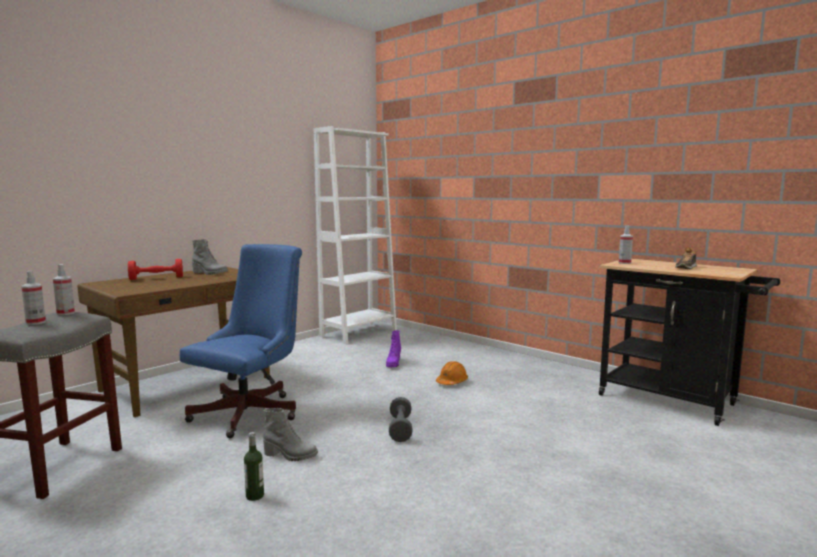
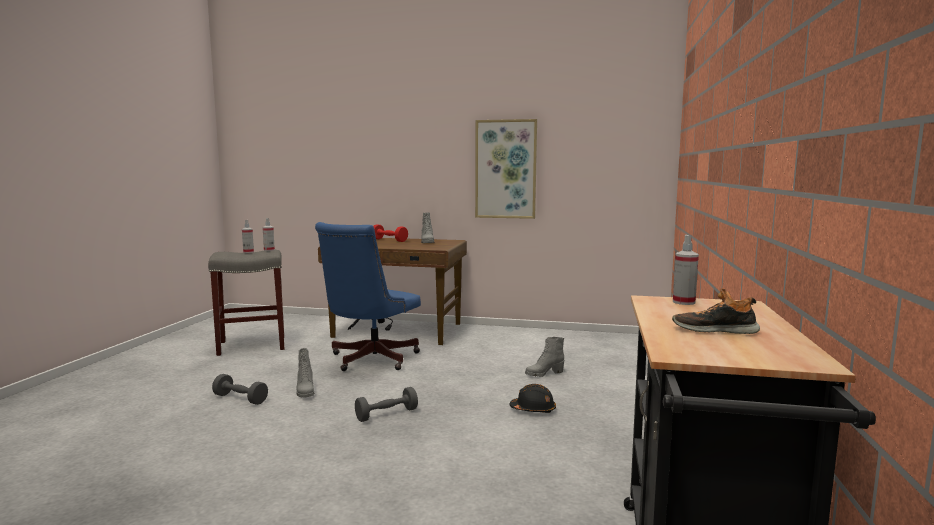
camera: 60 degrees right, 0 degrees up
(252, 411) = (369, 360): blue office chair -> blue office chair turned 120 degrees clockwise
(255, 496) = (240, 399): bottle -> grey dumbbell
(259, 189) = (505, 169): none -> picture
(358, 333) = (606, 340): white bookcase -> none
(393, 363) = (544, 373): purple boot -> grey boot
(452, 382) = (533, 409): orange hard hat -> black hard hat

